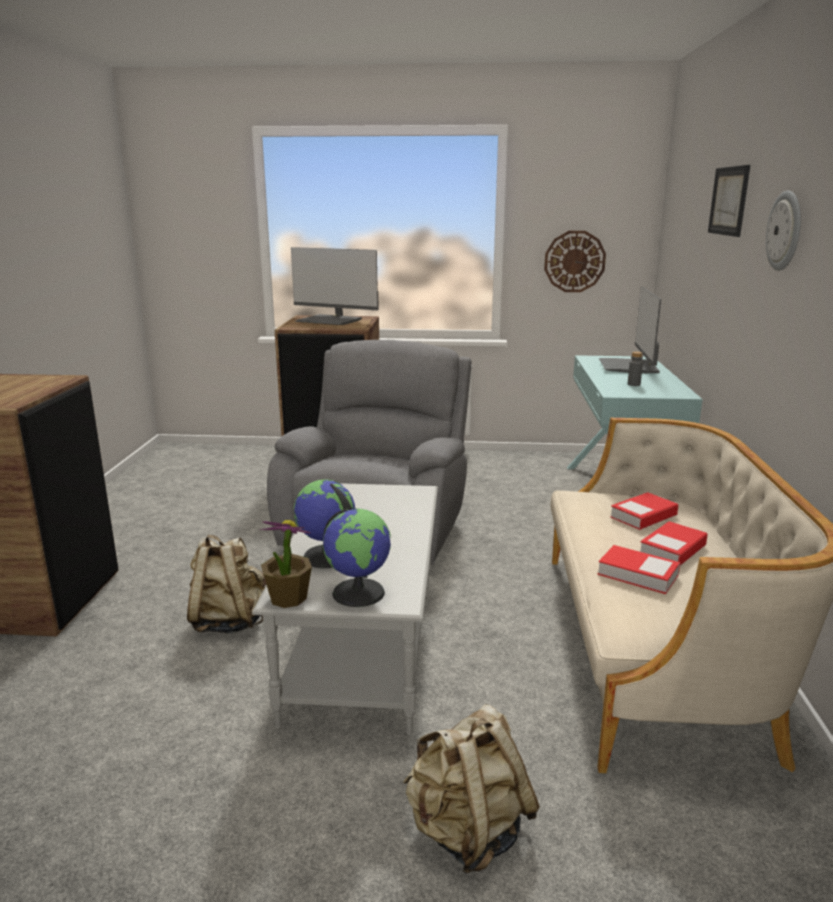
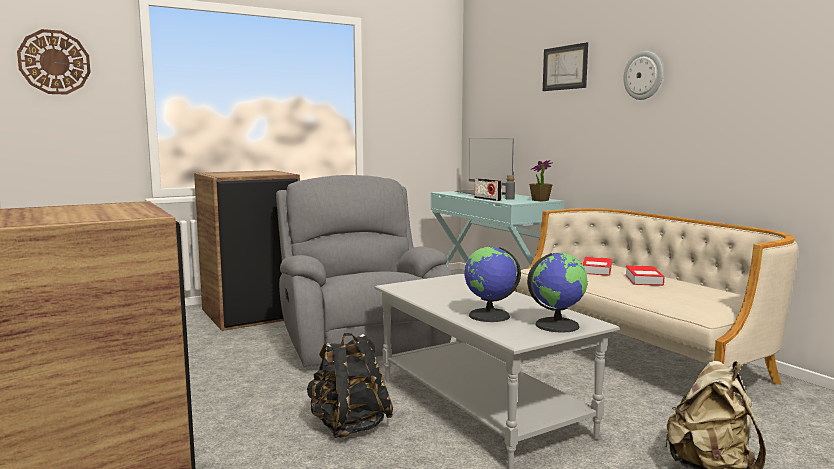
camera: 35 degrees left, 10 degrees down
(229, 621) = (349, 426): beige backpack -> black backpack
(288, 598) = (522, 338): potted plant -> potted plant (540, 200)
(330, 321) = (244, 173): monitor -> none
(574, 261) = (411, 124): wall clock -> wall clock (54, 62)
(603, 381) = (487, 199): none -> radio
(638, 575) = (654, 292): book -> none

